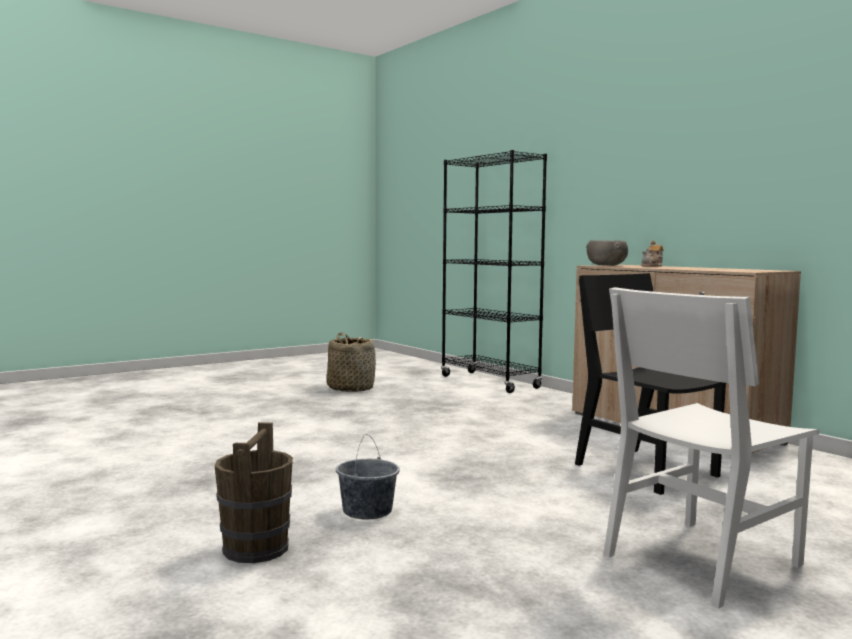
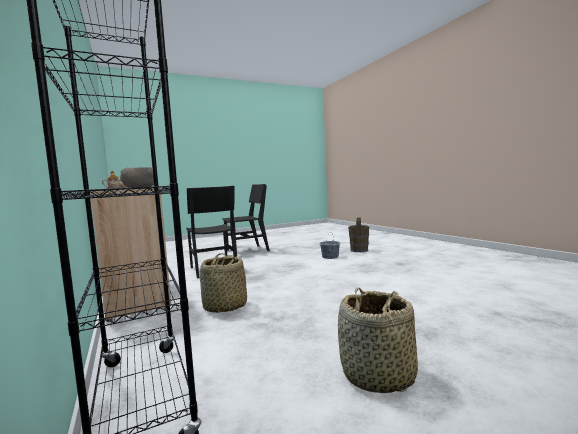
camera: 170 degrees left, 0 degrees up
(508, 415) = (224, 306): none -> basket
(701, 559) = (247, 250): white chair -> black chair

